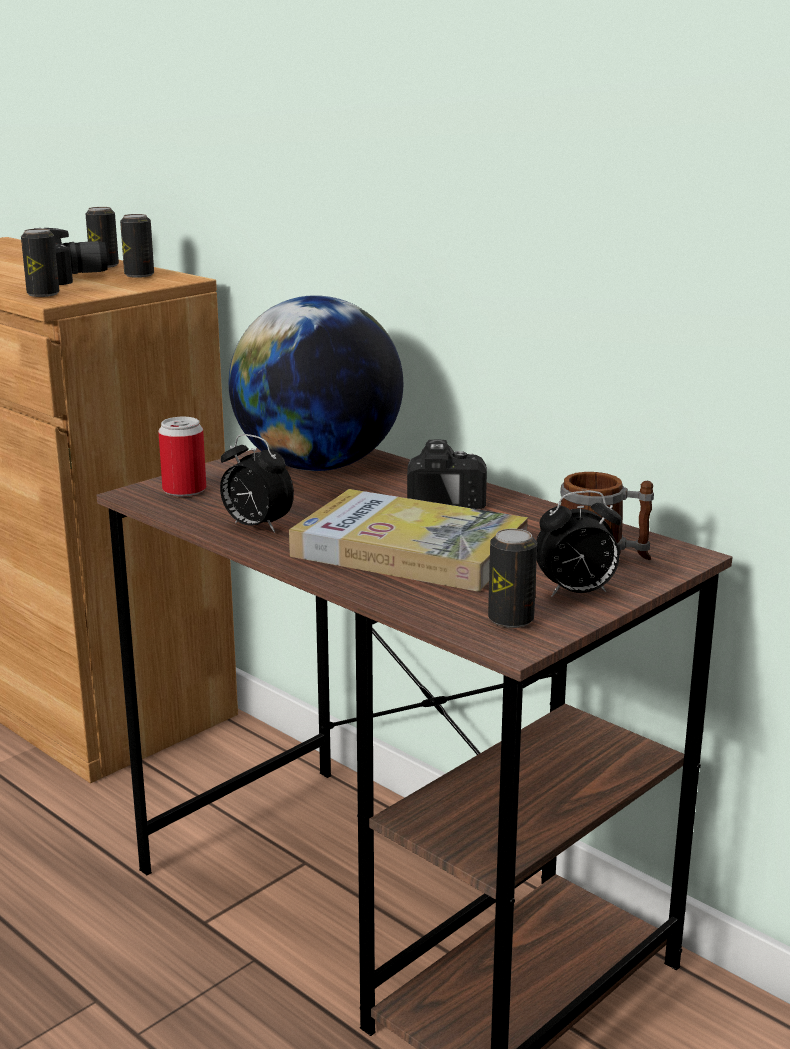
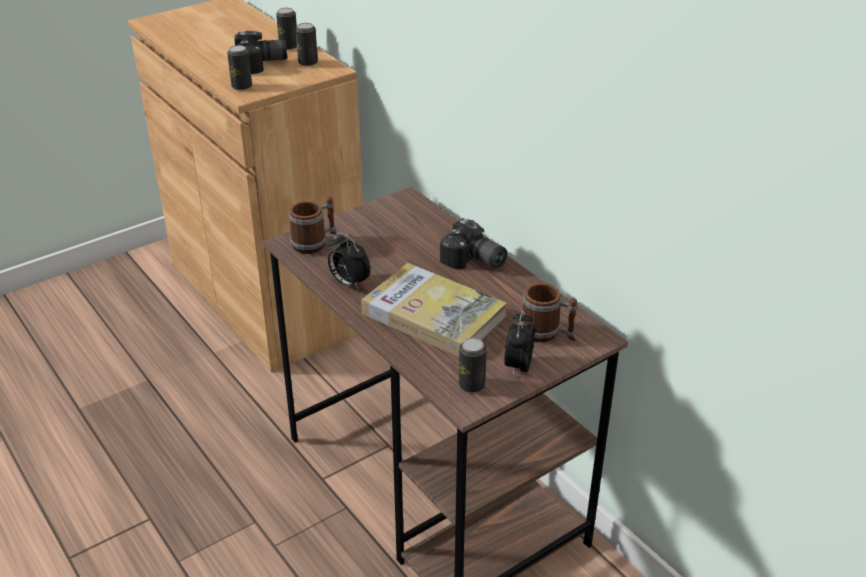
camera: 10 degrees right, 15 degrees up
(184, 490) = (315, 242): can -> mug
(318, 466) = (402, 225): globe -> none
(447, 493) = (473, 261): camera -> camera turned 120 degrees clockwise
(576, 593) = (518, 366): alarm clock -> alarm clock turned 105 degrees clockwise

